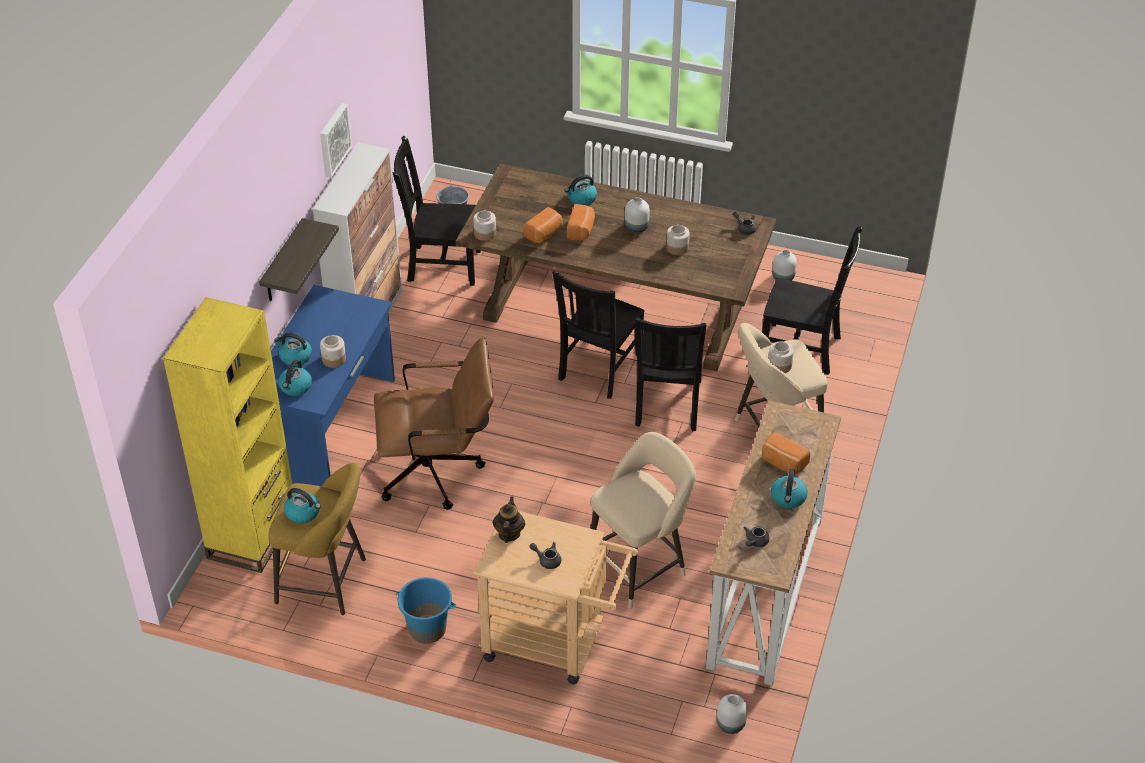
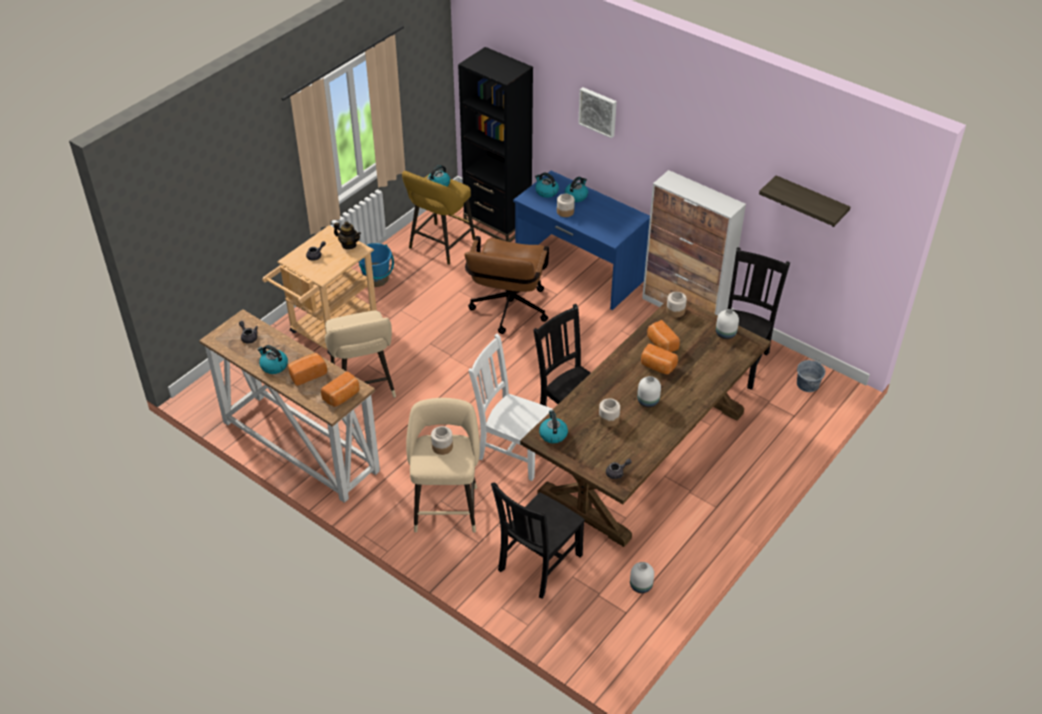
camera: 110 degrees right, 0 degrees up
(253, 534) = (497, 223): yellow bookcase -> black bookcase
(282, 263) = (623, 158): shelf -> shelf (810, 202)
(333, 139) = (716, 163): picture -> picture (598, 111)
(581, 199) = (701, 378): kettle -> kettle (553, 434)
(667, 405) = (513, 451): black chair -> white chair
(731, 724) = (210, 393): white vase -> white vase (725, 334)
(797, 421) = (342, 397): none -> bread

